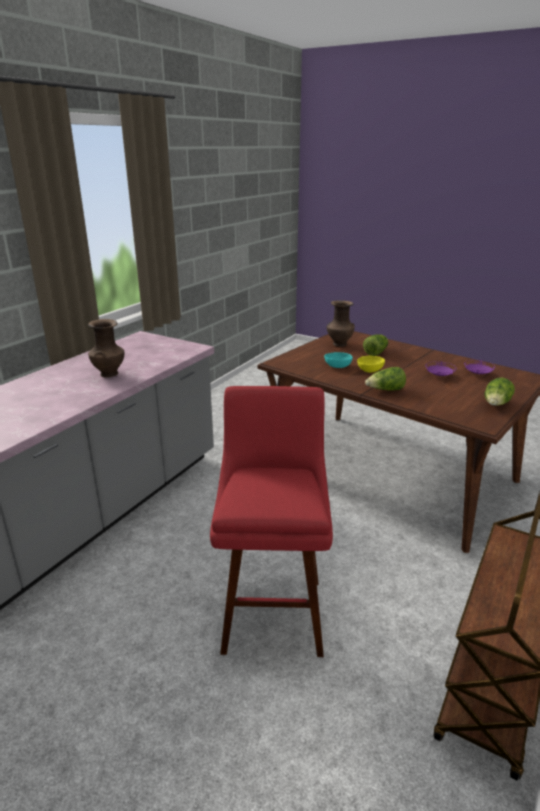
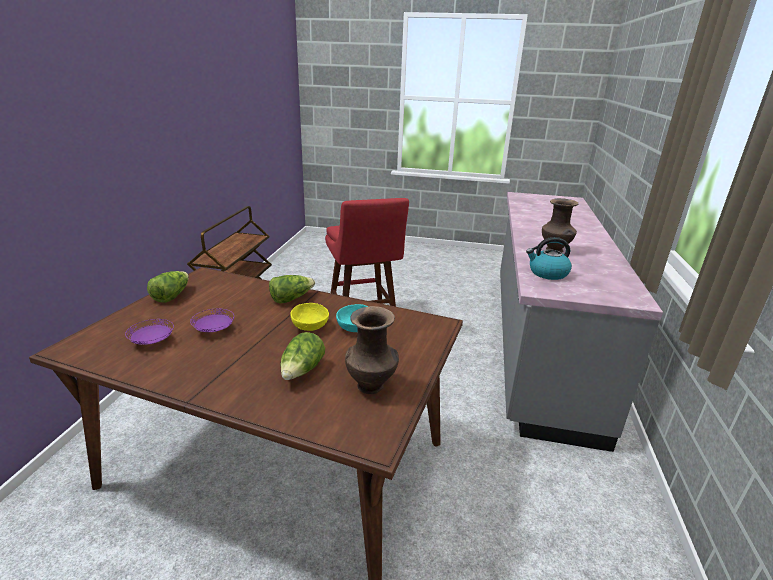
camera: 160 degrees right, 0 degrees up
(164, 356) = (547, 273): none -> kettle

